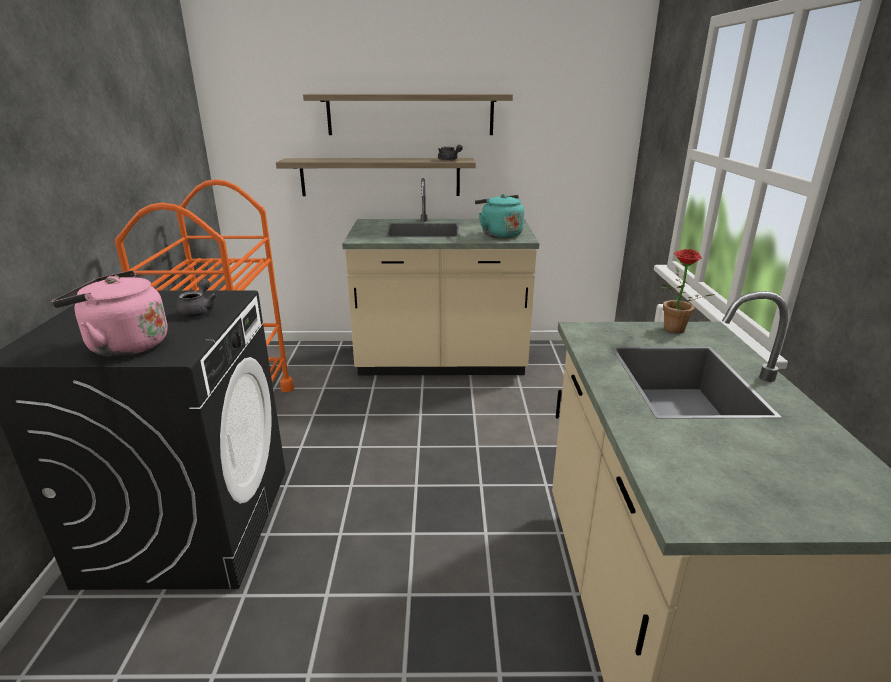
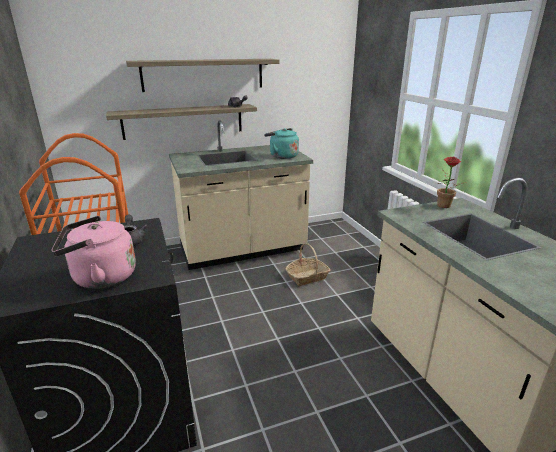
camera: 20 degrees left, 0 degrees up
(508, 413) = (307, 277): none -> basket

